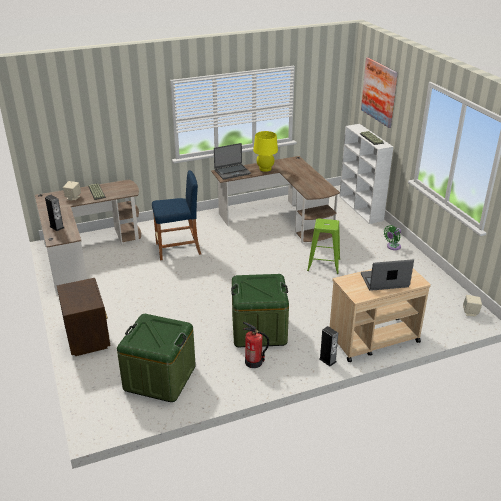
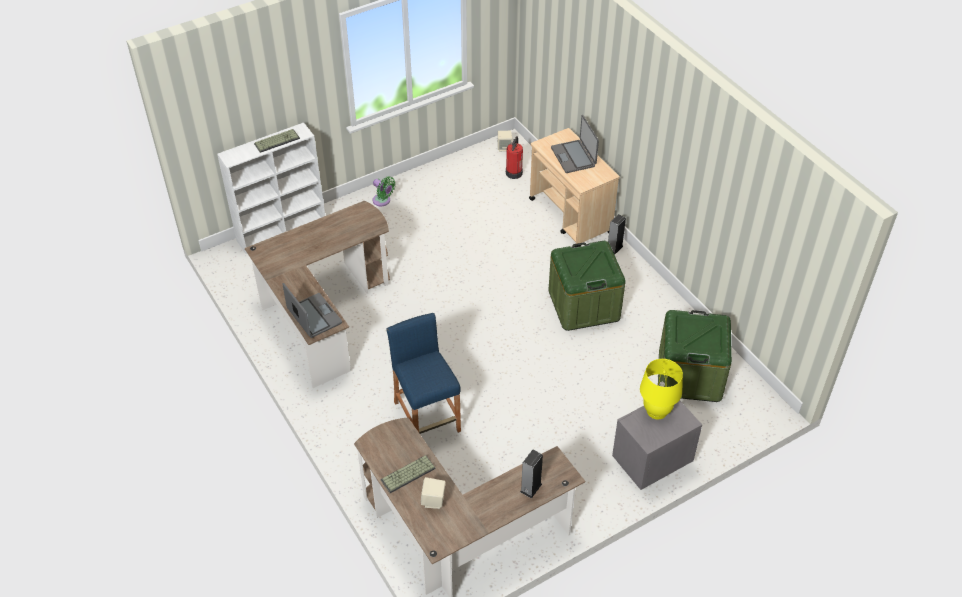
camera: 100 degrees left, 15 degrees up
(88, 338) = (650, 462): brown nightstand -> grey nightstand
(254, 362) = (637, 303): fire extinguisher -> fire extinguisher (514, 173)
(265, 169) = (297, 281): yellow table lamp -> yellow table lamp (656, 411)
(324, 265) = (437, 260): green stool -> none
(379, 92) = (242, 89): picture -> none

